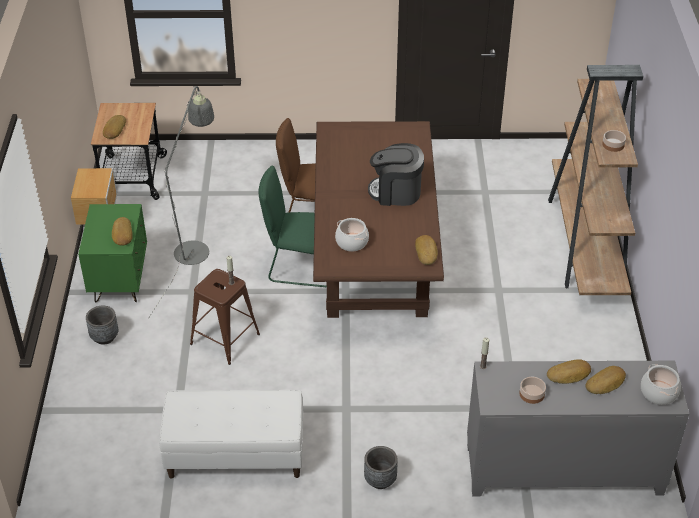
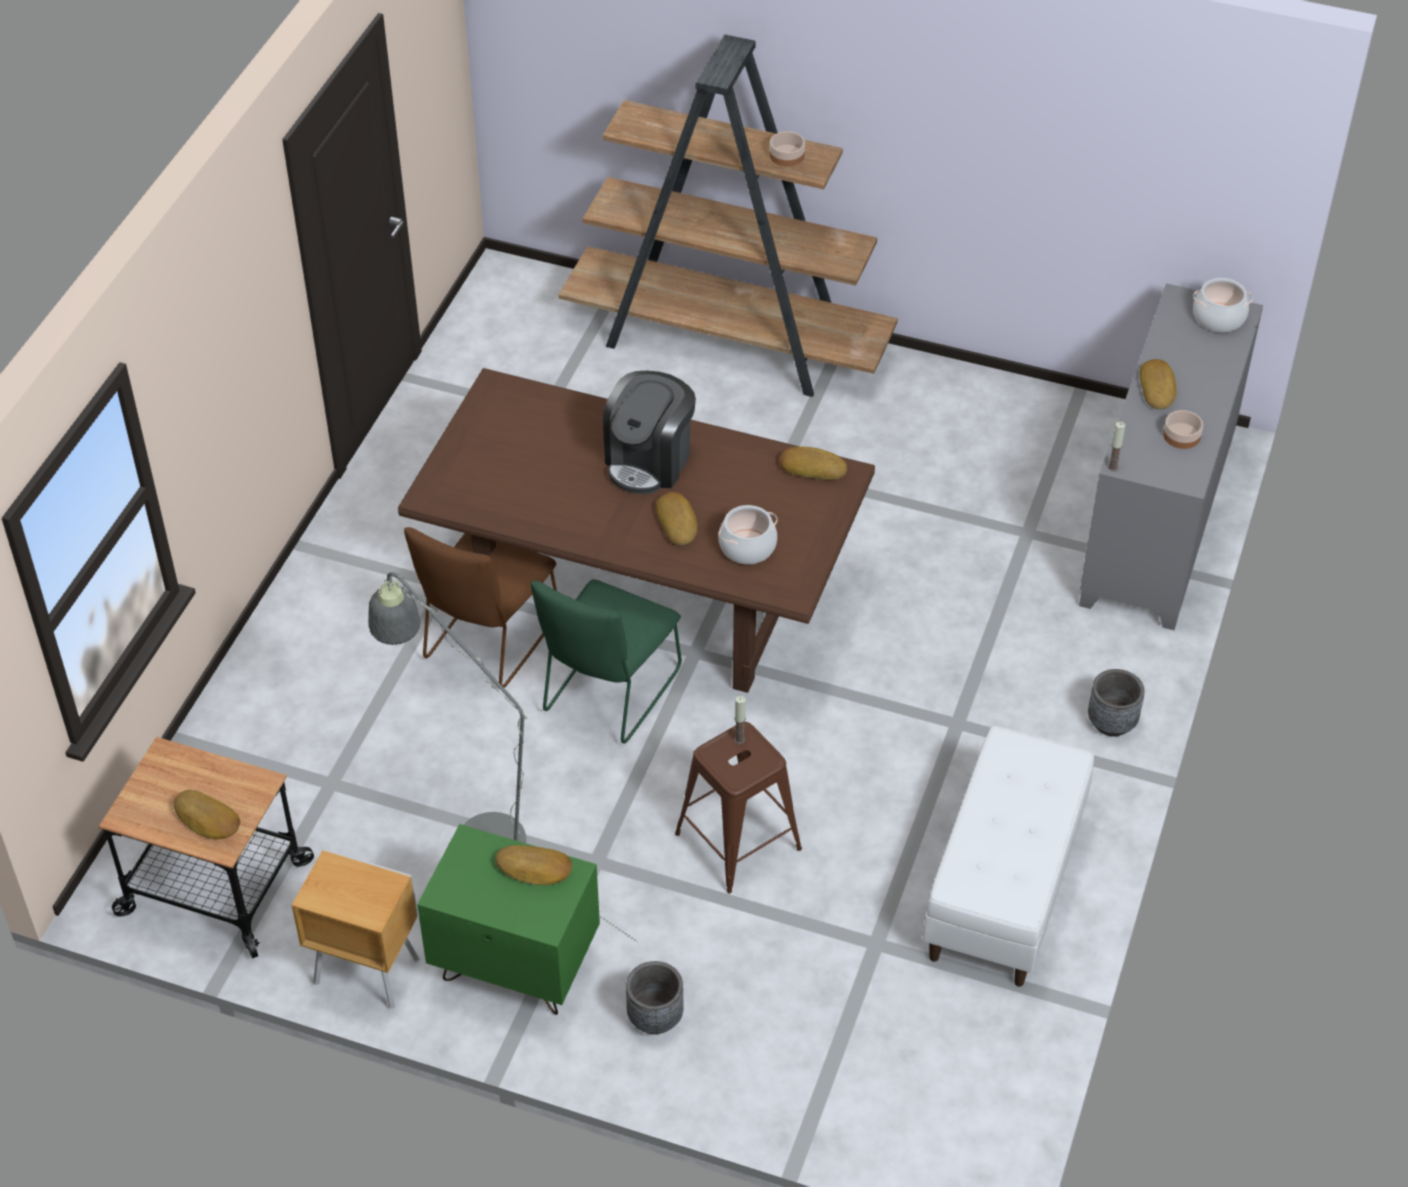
camera: 70 degrees left, 5 degrees up
(606, 383) = (1185, 359): bread -> bread (678, 522)

